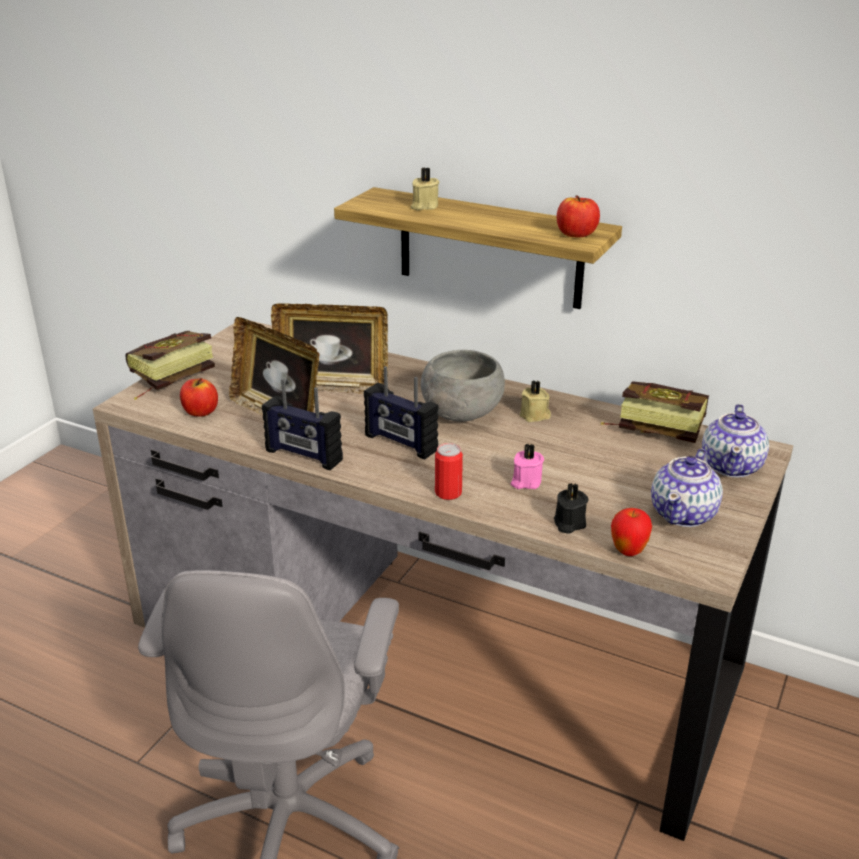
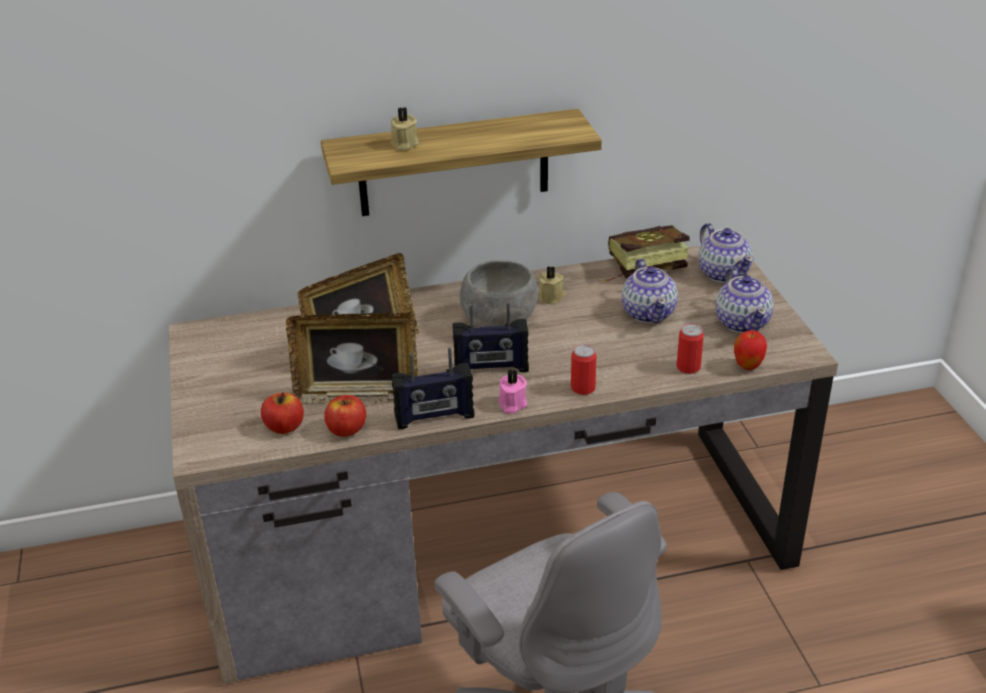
camera: 40 degrees left, 5 degrees up
(165, 380) = (199, 415): book -> none
(525, 481) = (619, 352): pink candle -> pink candle (511, 404)
(568, 523) = (688, 367): black candle -> can
(576, 234) = (564, 128): apple -> apple (346, 429)
(603, 464) = (649, 313): none -> teapot

